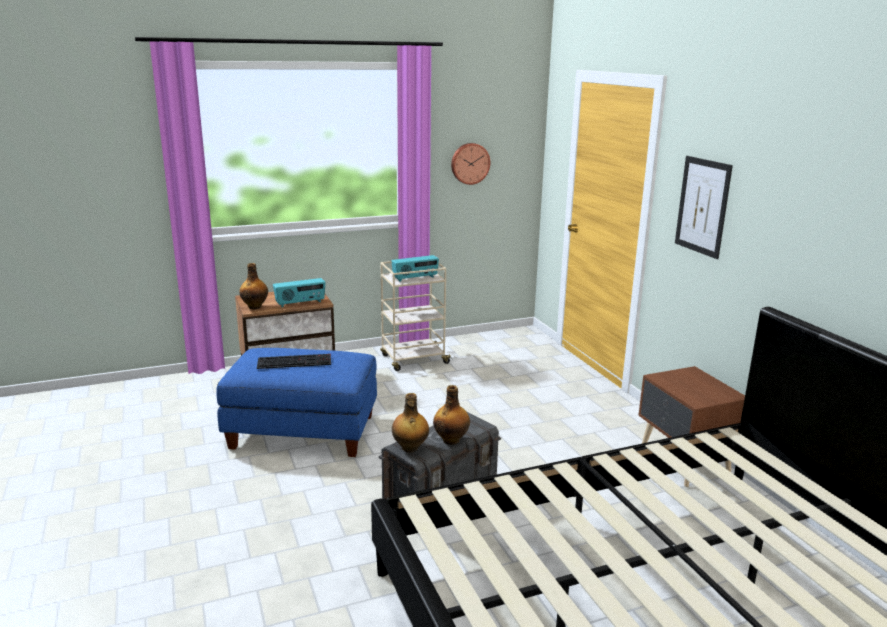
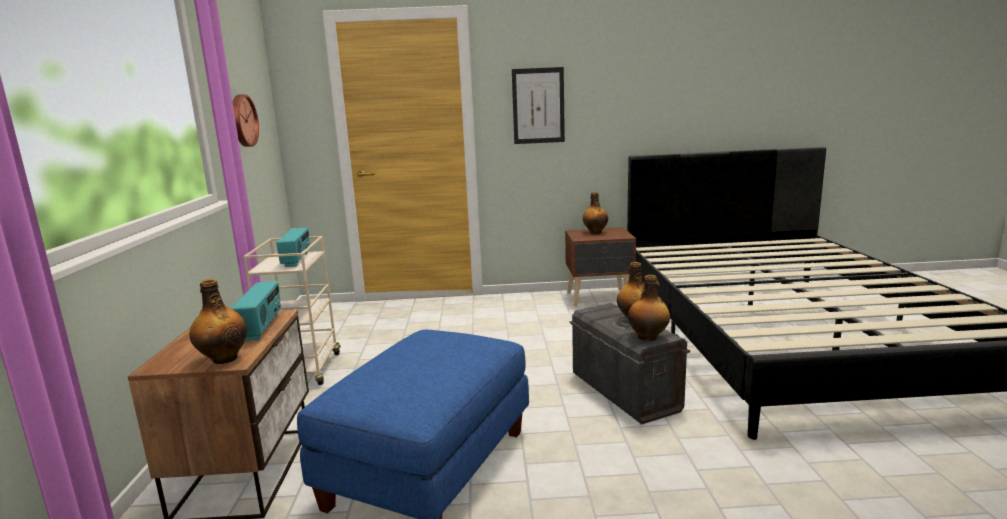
camera: 70 degrees left, 5 degrees down
(295, 361) = (421, 364): keyboard -> none
(699, 383) = (595, 232): none -> bottle

